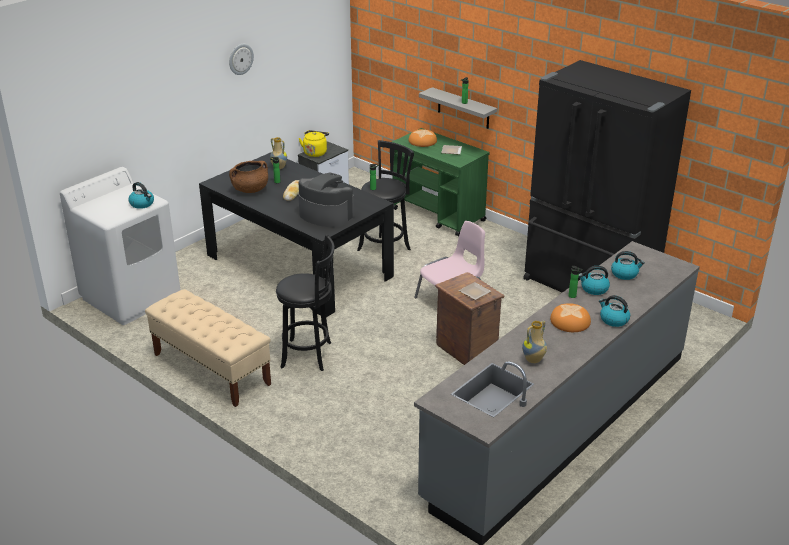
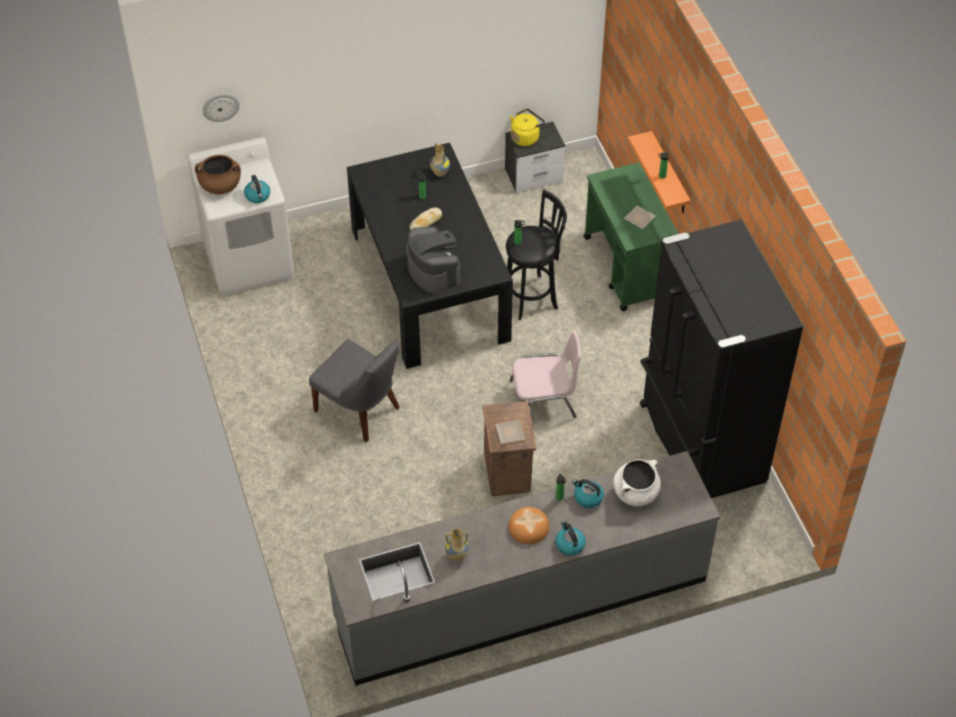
camera: 30 degrees right, 20 degrees up
(211, 369) = (265, 387): beige bench -> none
(240, 59) = (431, 41): wall clock -> wall clock (220, 106)
(250, 190) = (388, 199): brown cooking pot -> brown cooking pot (220, 186)
(309, 355) = (360, 411): black stool -> grey chair
(422, 141) = (621, 188): bread -> none
(463, 108) = (669, 175): grey shelf -> orange shelf
(625, 274) = (636, 492): kettle -> white cooking pot

